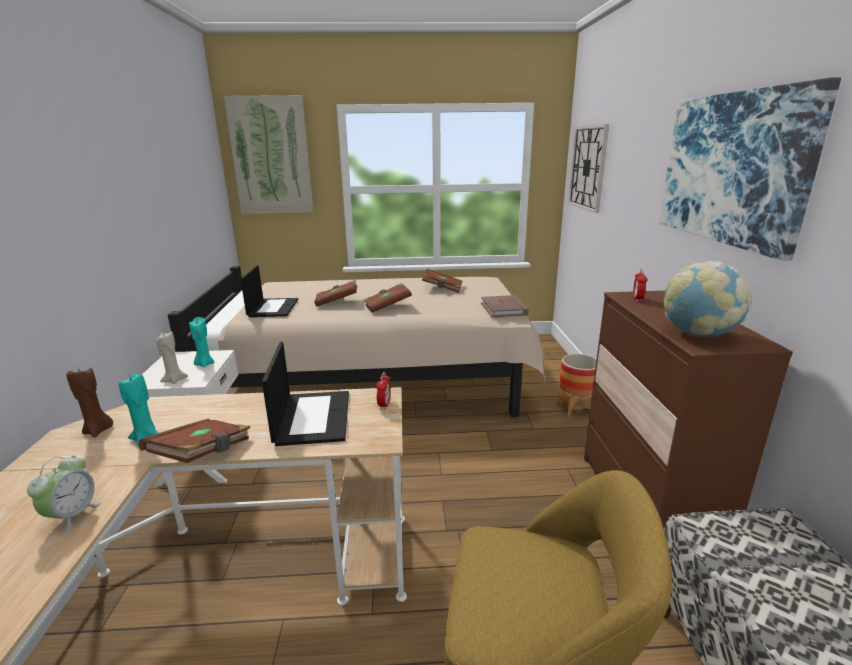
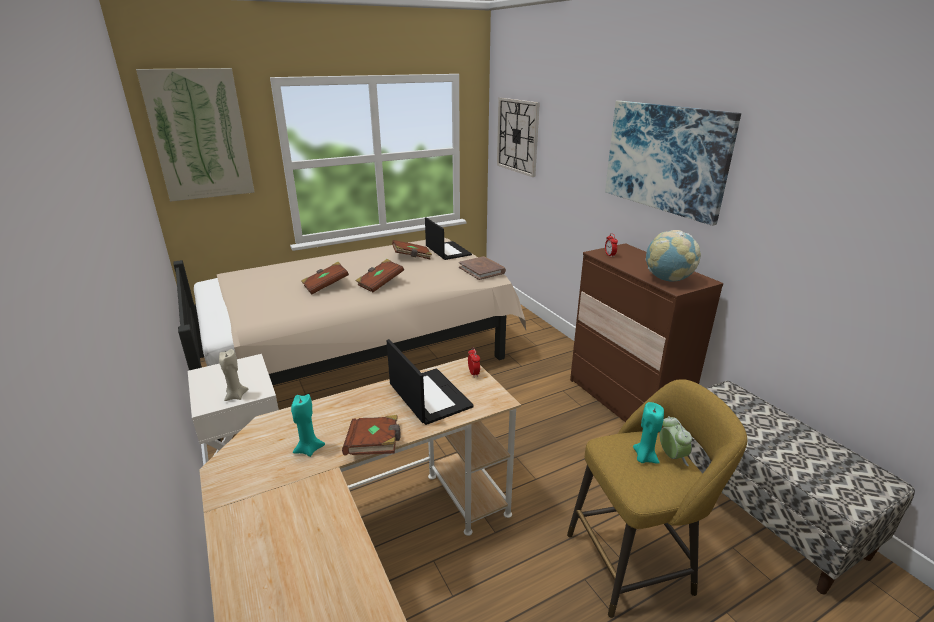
camera: 25 degrees left, 5 degrees up
(72, 516) = (326, 520): alarm clock -> alarm clock (671, 456)
(98, 430) = (251, 455): brown candle -> none
(204, 364) = (248, 374): turquoise candle -> turquoise candle (644, 457)
(273, 308) = (265, 303): laptop -> laptop (447, 251)
(575, 409) = (542, 343): planter -> none

